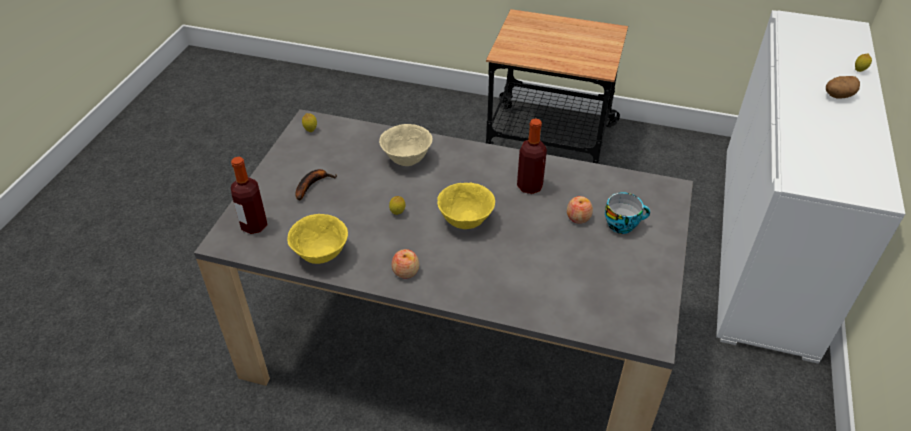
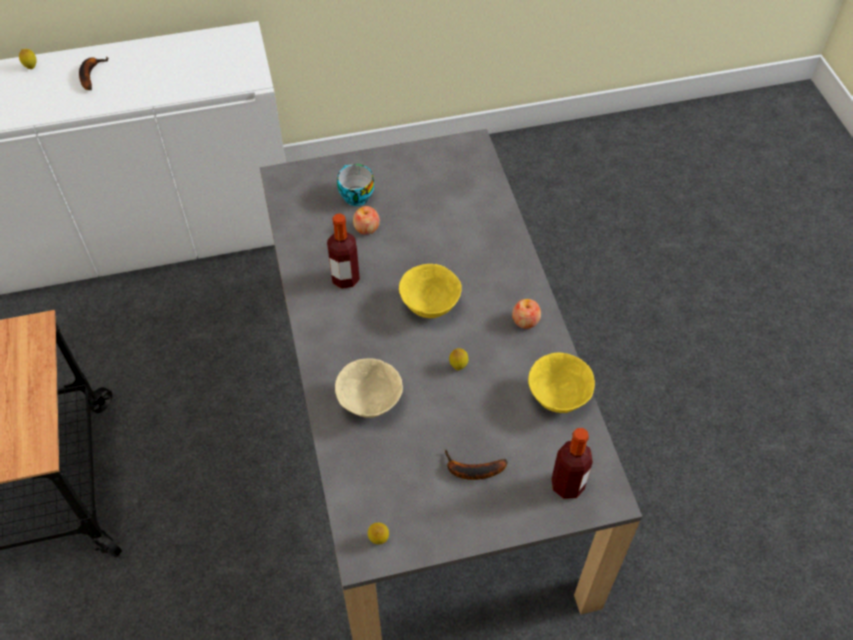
camera: 120 degrees left, 10 degrees up
(838, 96) = (90, 75): potato -> banana

